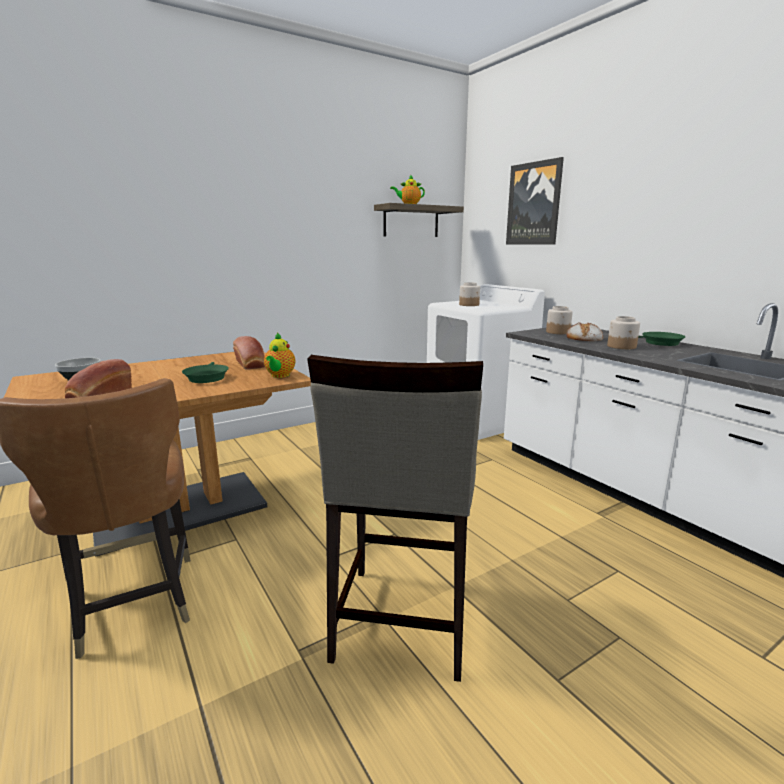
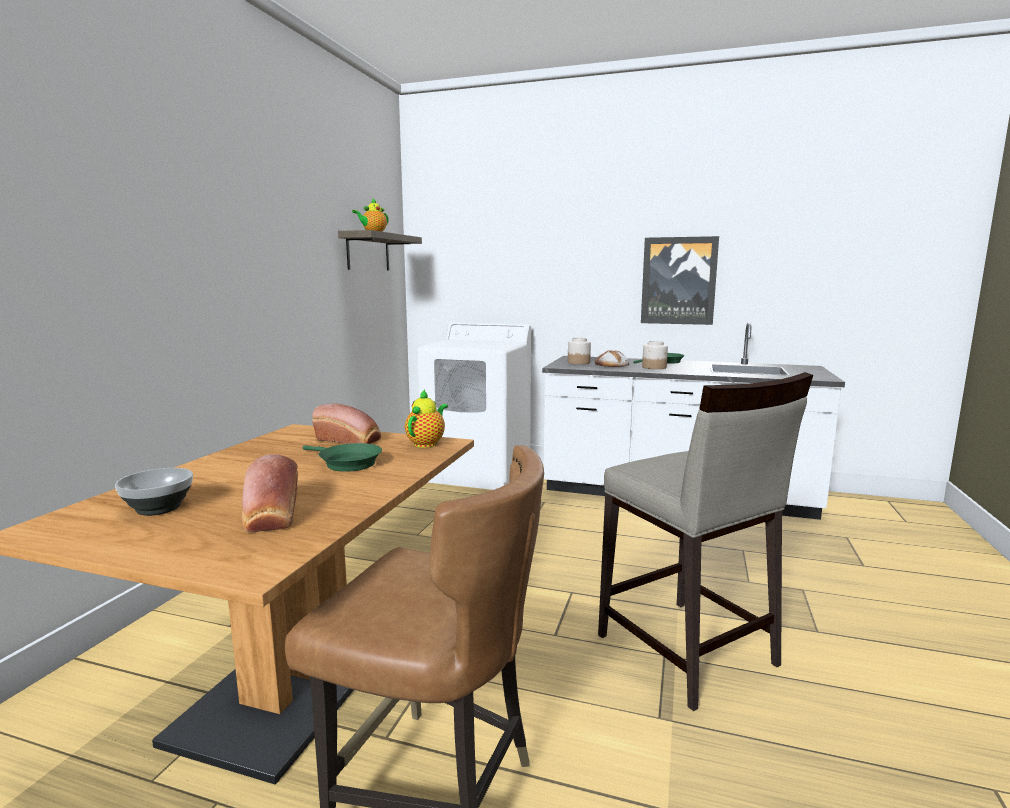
camera: 40 degrees left, 5 degrees down
(279, 376) = (427, 443): teapot -> teapot turned 120 degrees counterclockwise
(469, 305) = (467, 344): jar -> none
(534, 204) = (504, 238): picture -> picture (678, 281)

